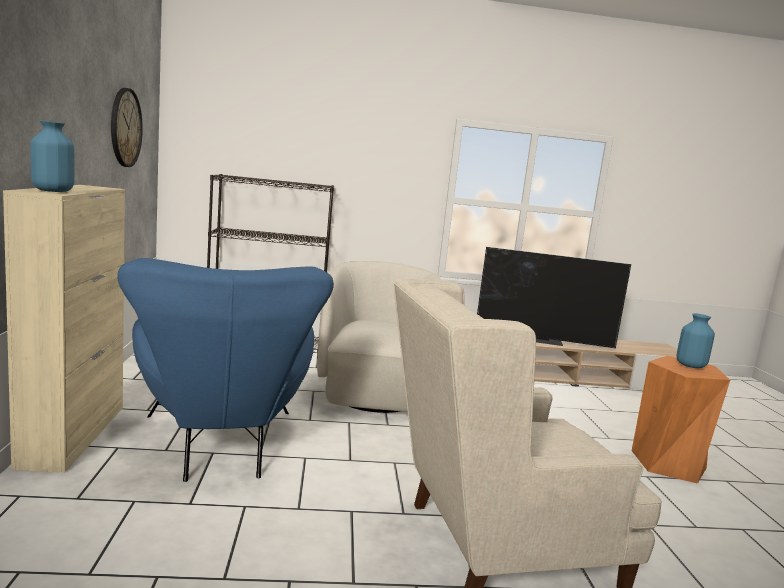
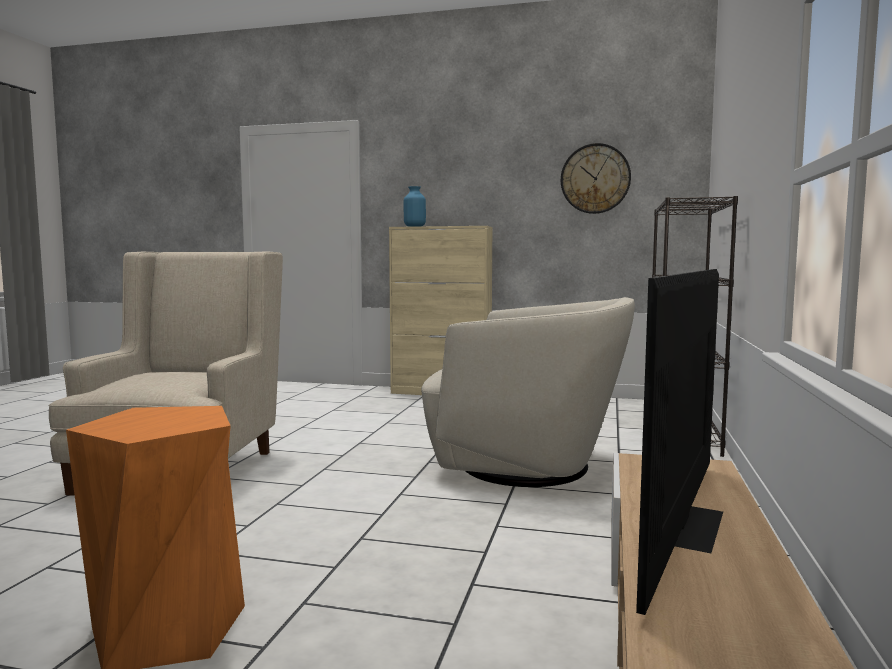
camera: 110 degrees right, 5 degrees down
(222, 448) = (403, 415): blue armchair -> none
(690, 365) = (160, 423): blue vase -> none

